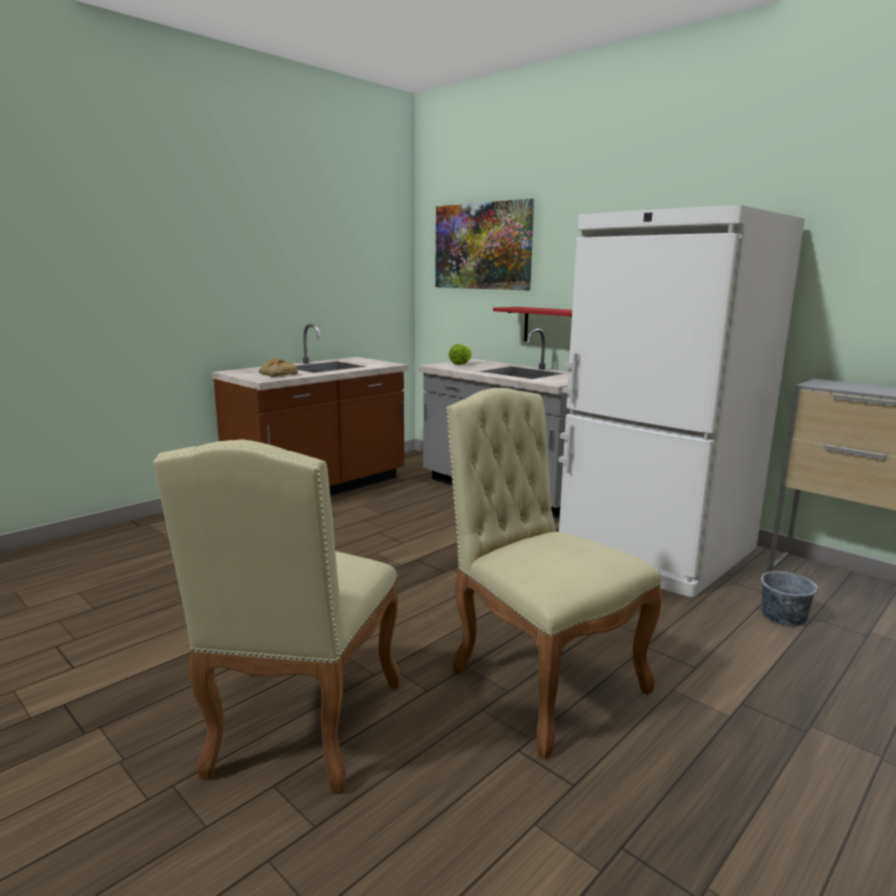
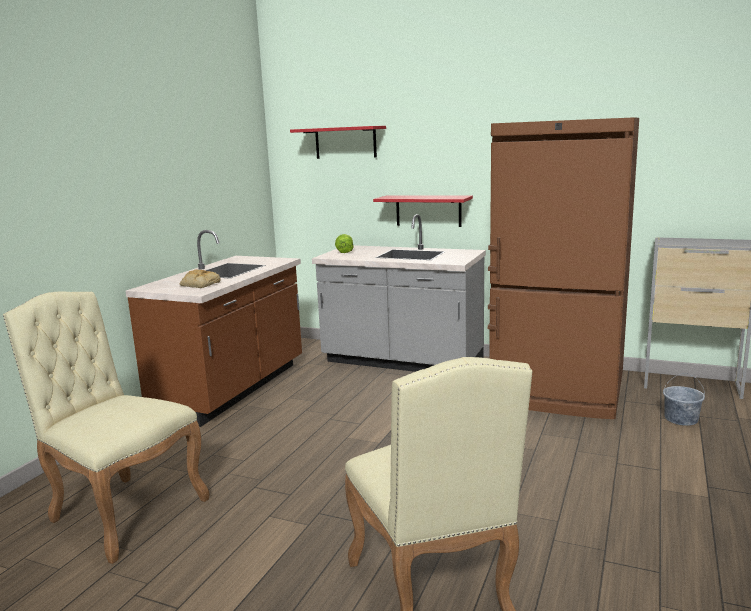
camera: 20 degrees left, 0 degrees up
(482, 246) = (345, 142): picture -> red shelf
(541, 682) = (573, 508): beige chair -> beige chair (123, 512)
(655, 549) = (558, 387): white fridge -> brown fridge

